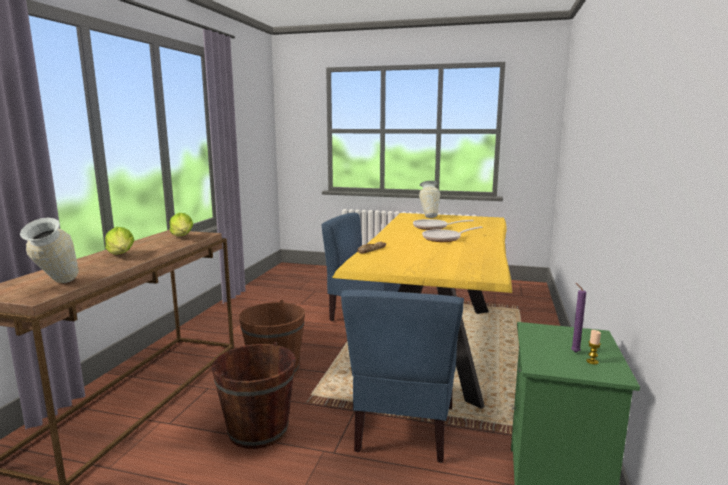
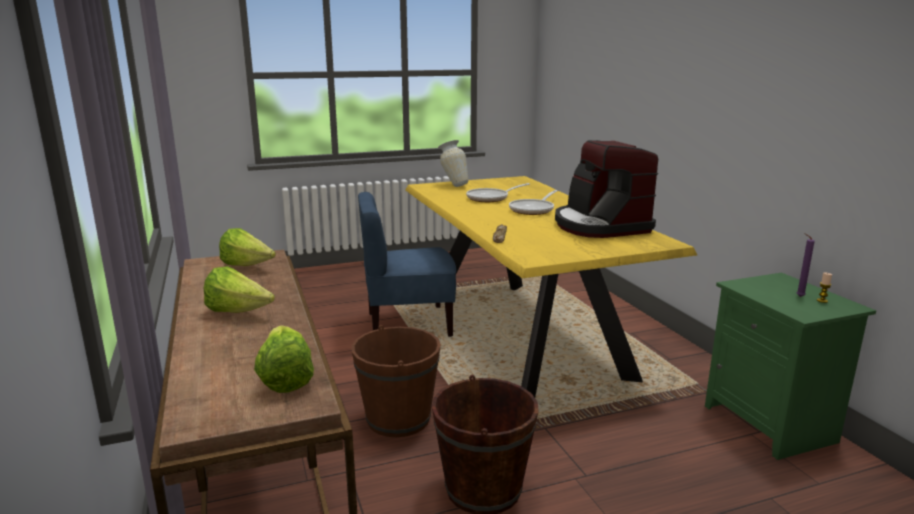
camera: 35 degrees left, 5 degrees up
(56, 286) = (285, 379): vase -> lettuce
(403, 428) = (609, 426): blue chair -> none
(467, 256) = (600, 225): none -> coffee machine

